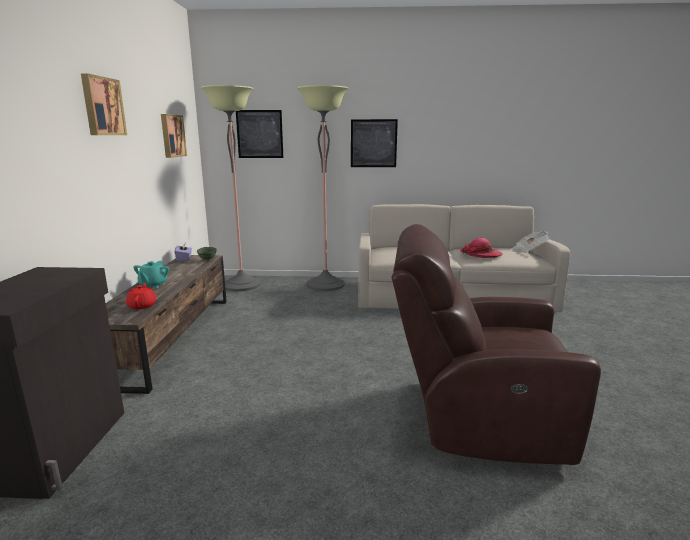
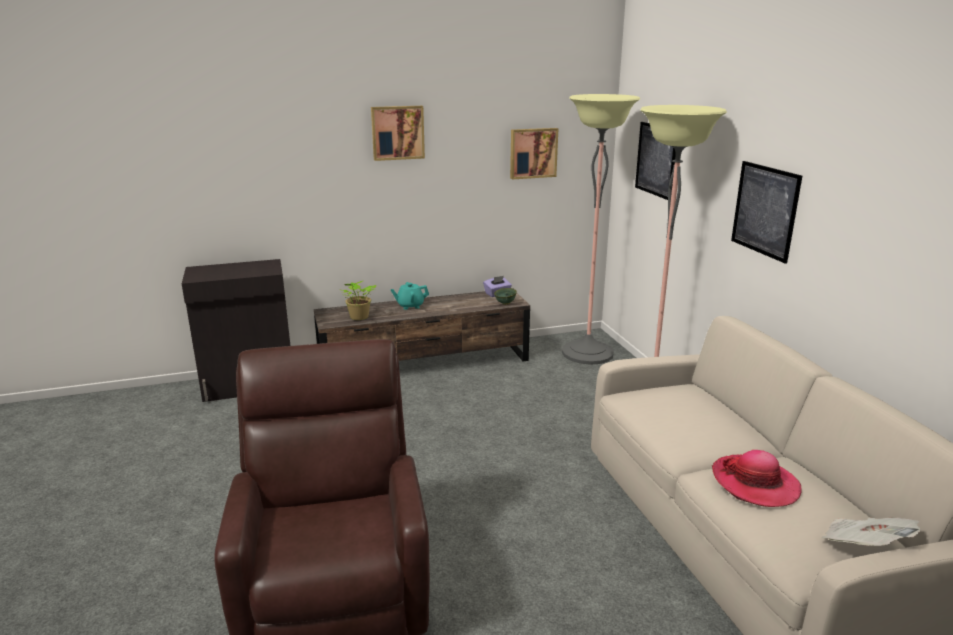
camera: 70 degrees right, 5 degrees up
(142, 305) = (358, 317): red teapot -> potted plant

